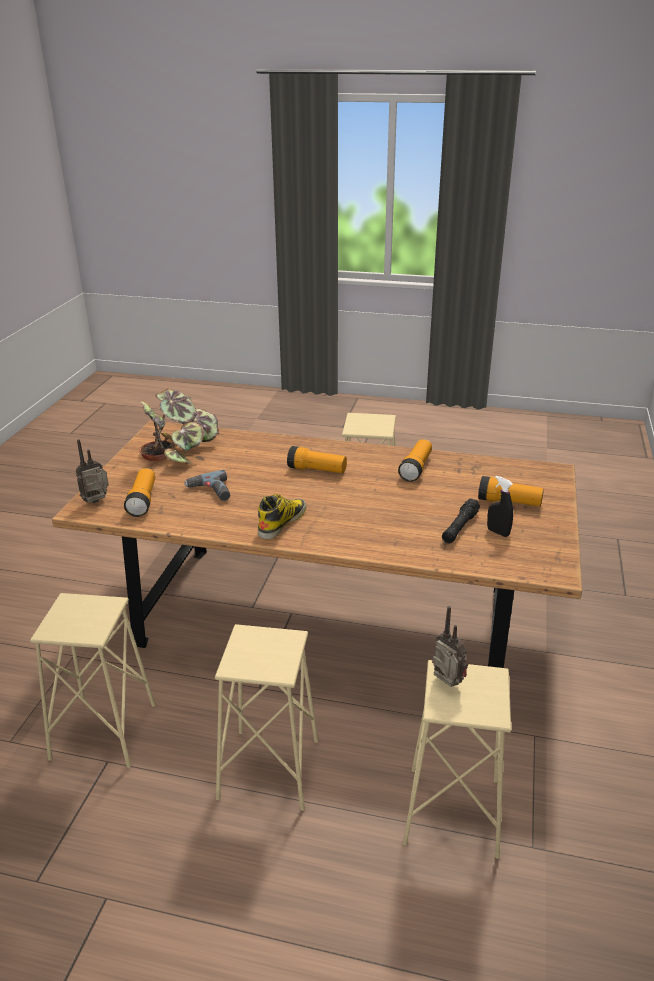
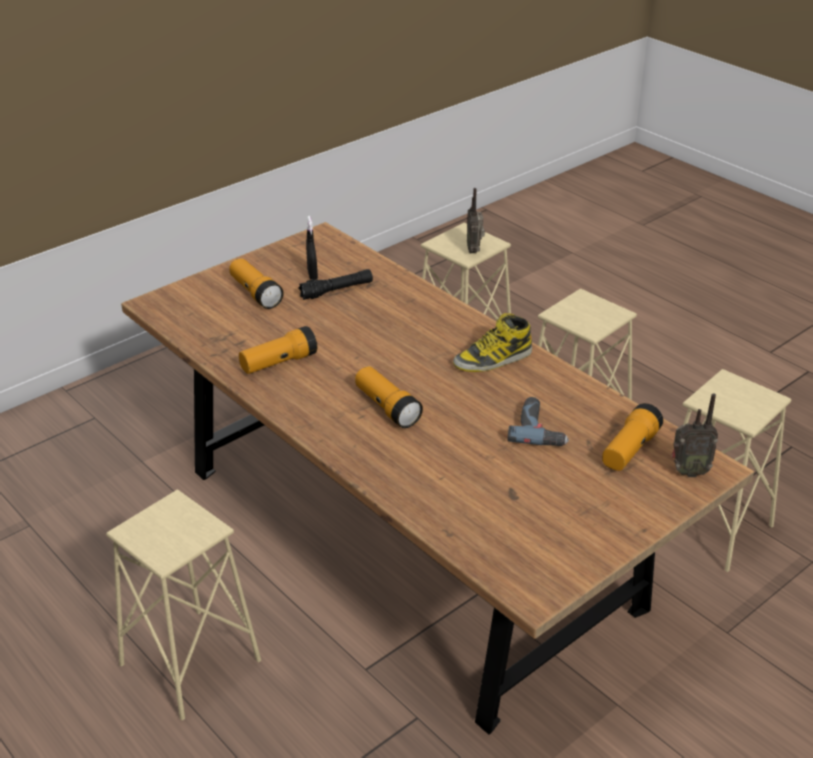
camera: 145 degrees left, 5 degrees up
(180, 451) = (531, 520): potted plant -> none

